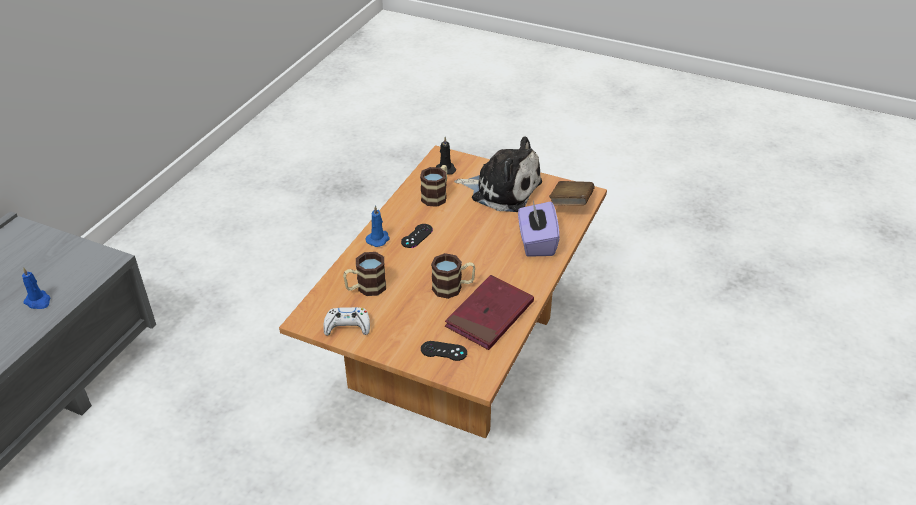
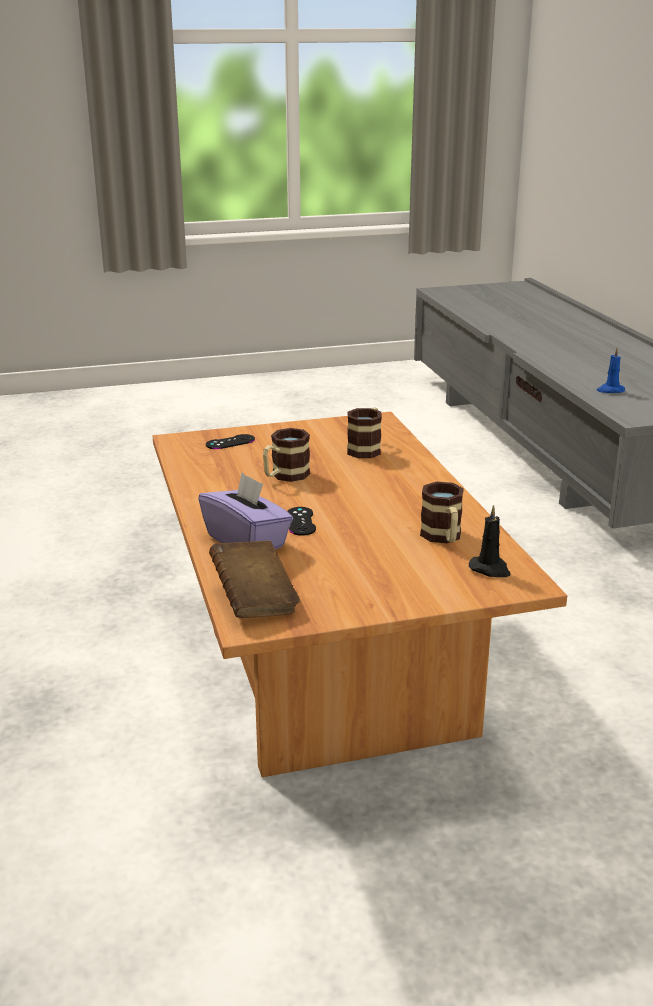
camera: 140 degrees right, 15 degrees down
(347, 326) = (337, 427): white game controller -> none
(378, 239) = (425, 479): blue candle -> none
(417, 236) = (392, 496): black game controller -> black game controller (301, 521)
(489, 315) = (219, 472): red book -> none
(502, 189) = (374, 578): plush toy -> none

